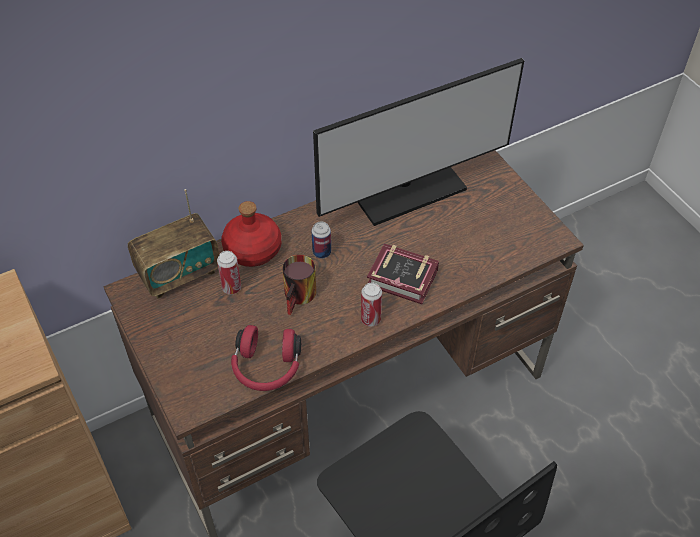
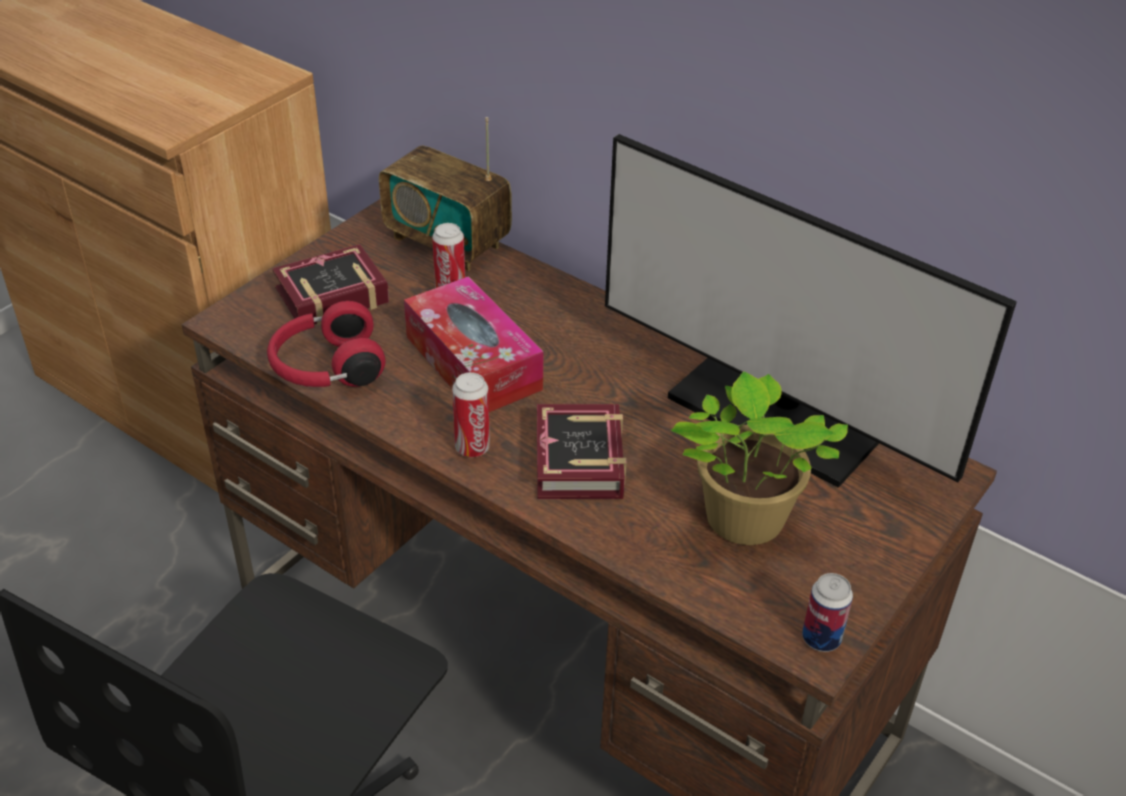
camera: 65 degrees right, 10 degrees down
(195, 349) = (326, 295): none -> book
(252, 249) = (533, 290): red bottle -> none
(301, 297) = (473, 363): mug -> tissue box
(322, 252) = (573, 358): can -> can (821, 638)
(472, 233) = (741, 522): none -> potted plant

